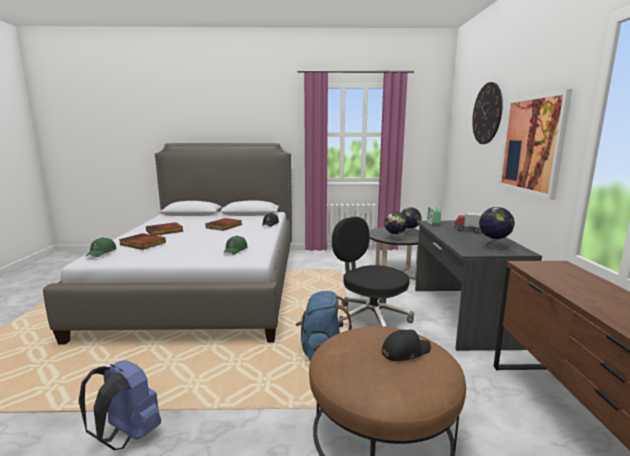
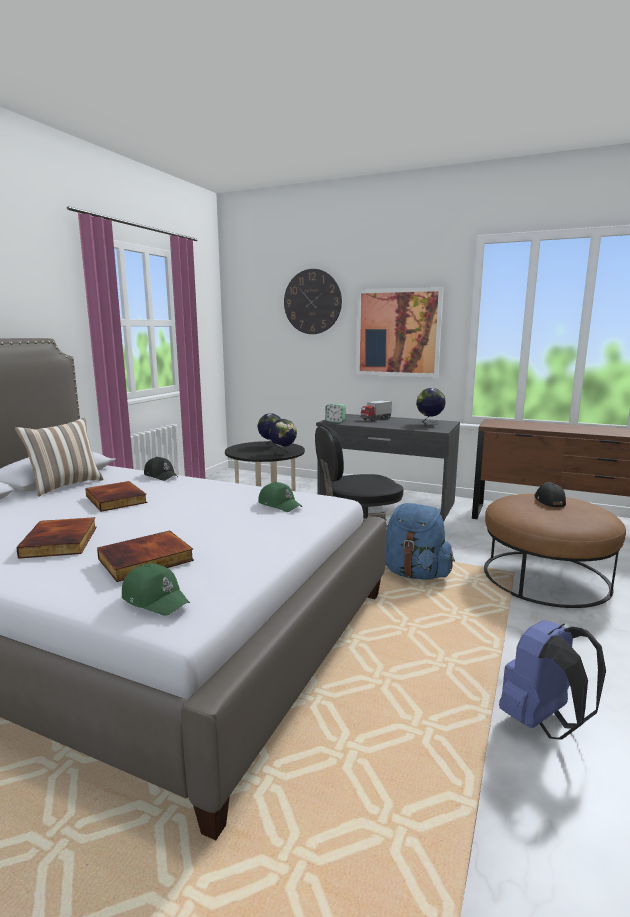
camera: 65 degrees left, 0 degrees up
(239, 217) = (65, 485): none -> pillow

